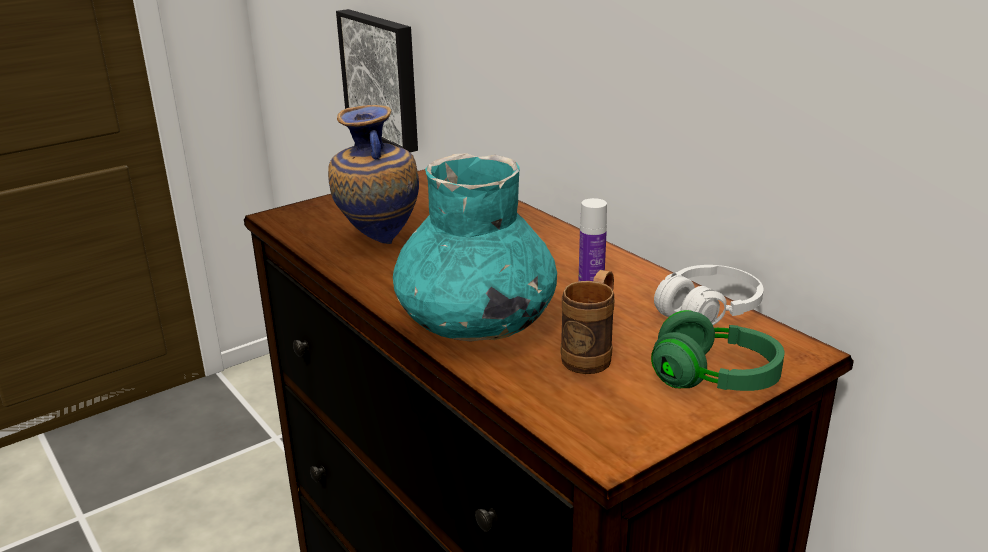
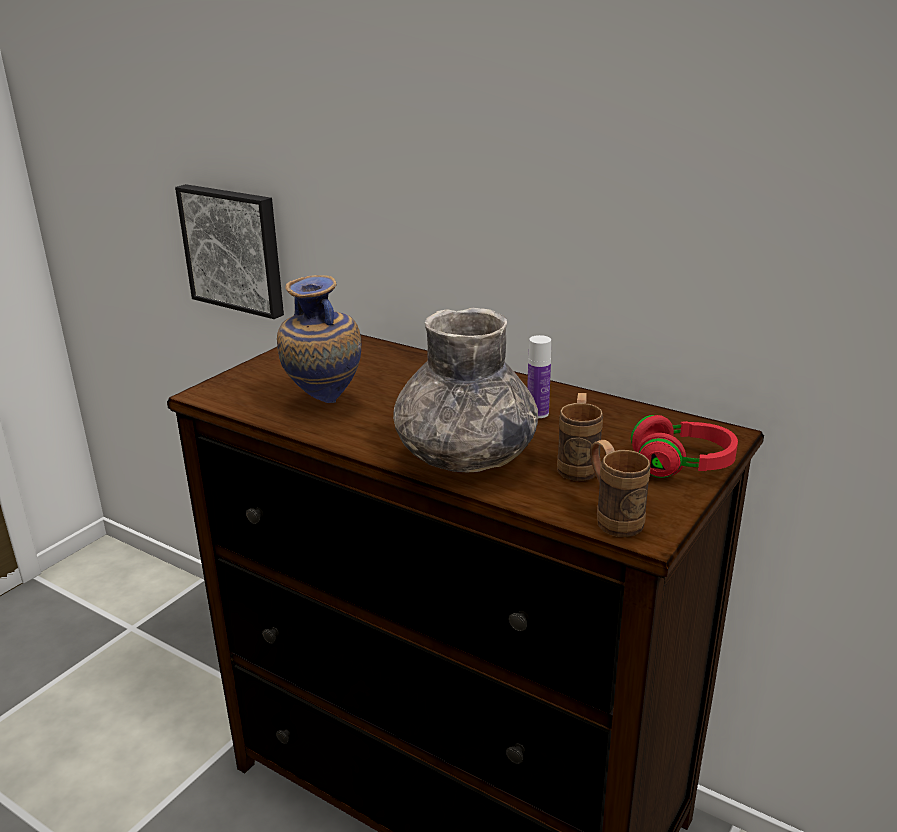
camera: 20 degrees left, 0 degrees up
(475, 322) = (465, 456): turquoise vase -> grey vase
(583, 423) = (612, 518): none -> brown mug
(707, 311) = (640, 416): white headphones -> none
(715, 378) = (682, 466): green headphones -> red headphones

